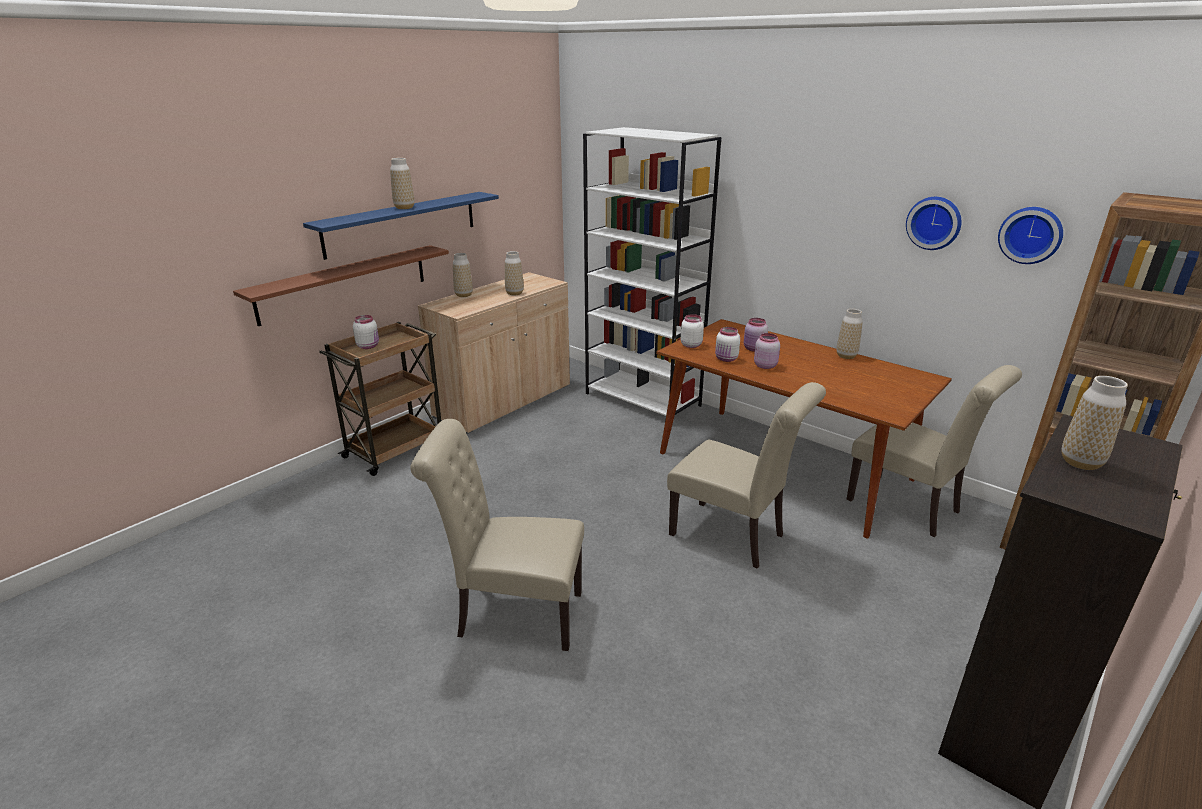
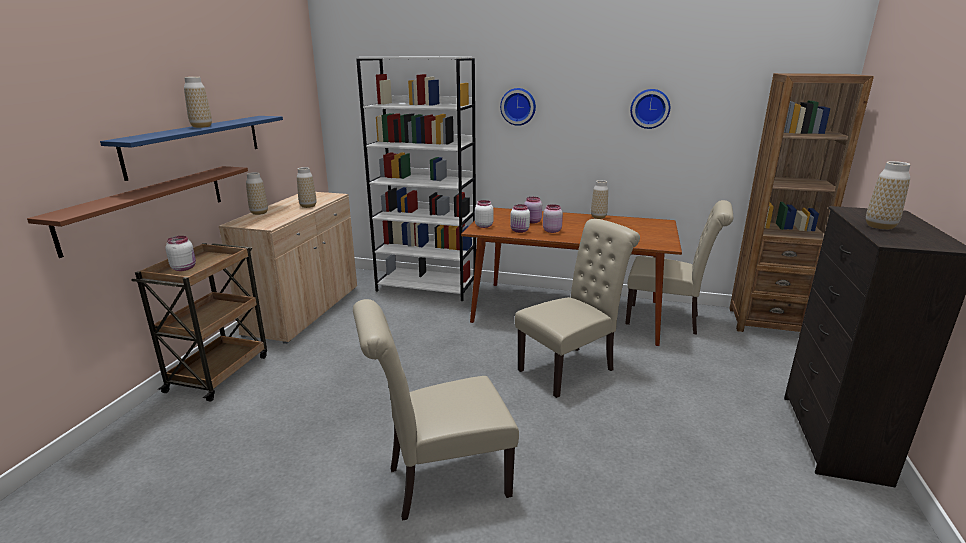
camera: 25 degrees left, 5 degrees down
(733, 536) = (571, 368): beige chair -> beige chair turned 45 degrees counterclockwise
(1031, 234) = (717, 109): wall clock -> wall clock (518, 106)

